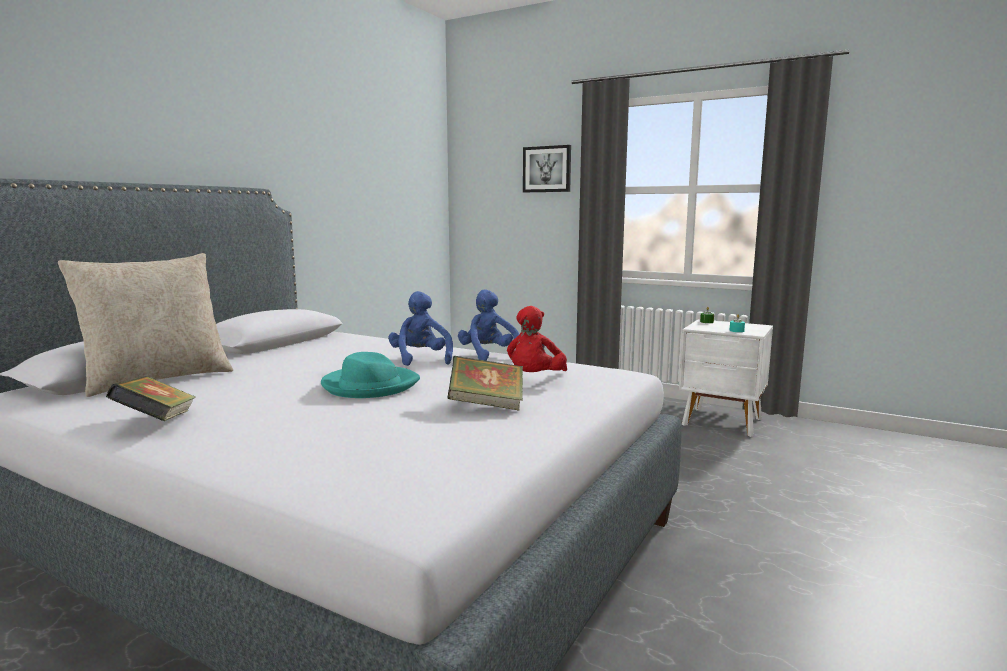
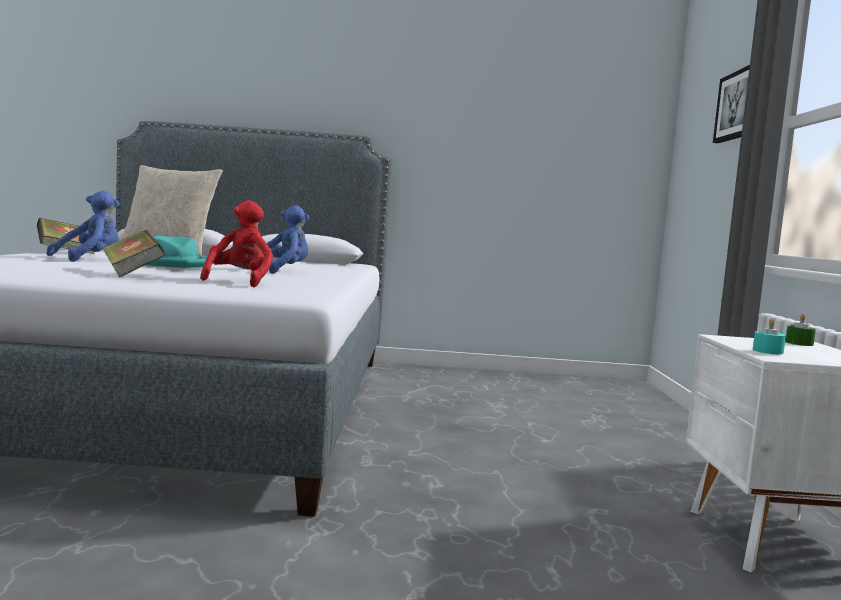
camera: 60 degrees right, 5 degrees down
(488, 355) = (324, 279): blue plush toy -> blue plush toy (89, 259)
(535, 379) = (239, 282): red plush toy -> red plush toy turned 105 degrees clockwise

